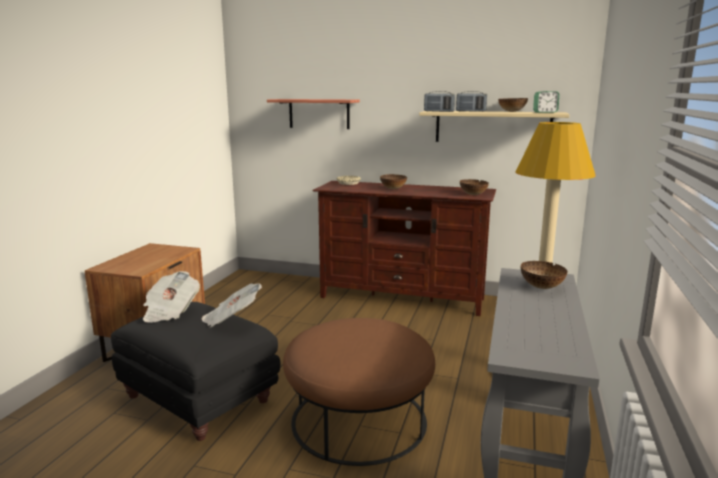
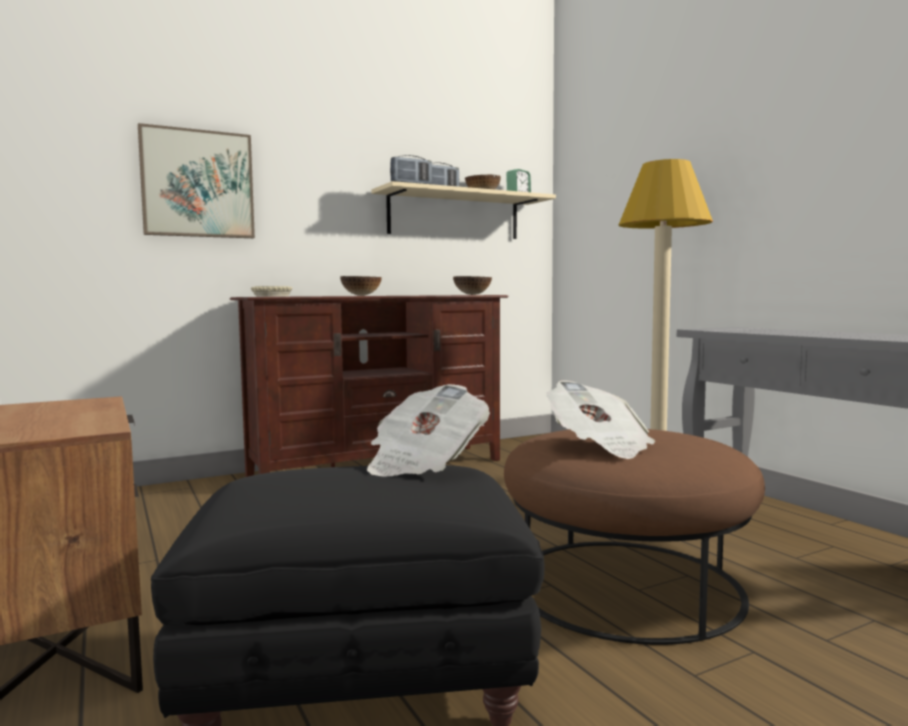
camera: 45 degrees left, 10 degrees down
(170, 311) = (273, 485): newspaper -> newspaper (599, 446)
(319, 113) = (198, 184): shelf -> picture
(542, 287) = (761, 330): bowl -> none

